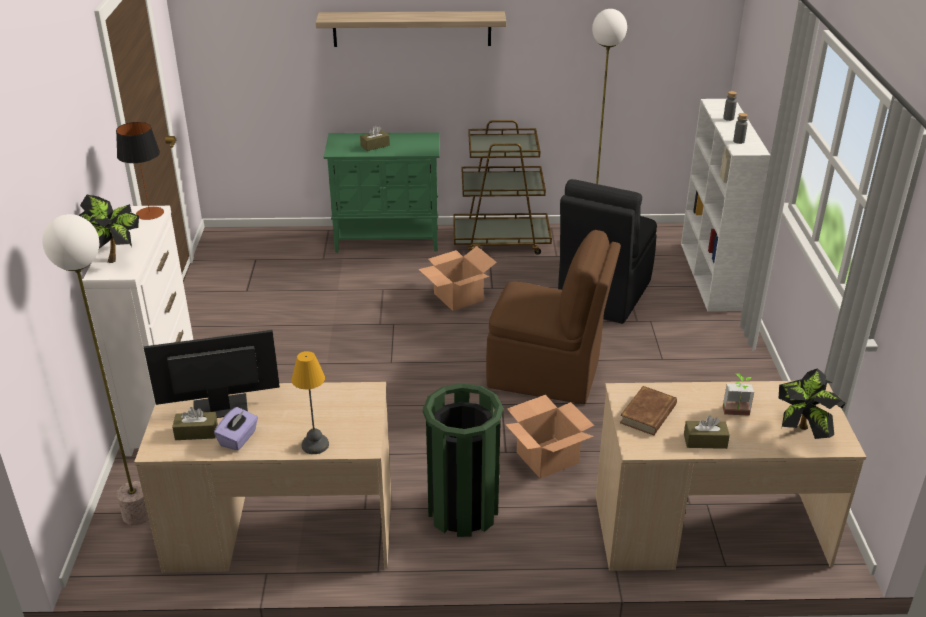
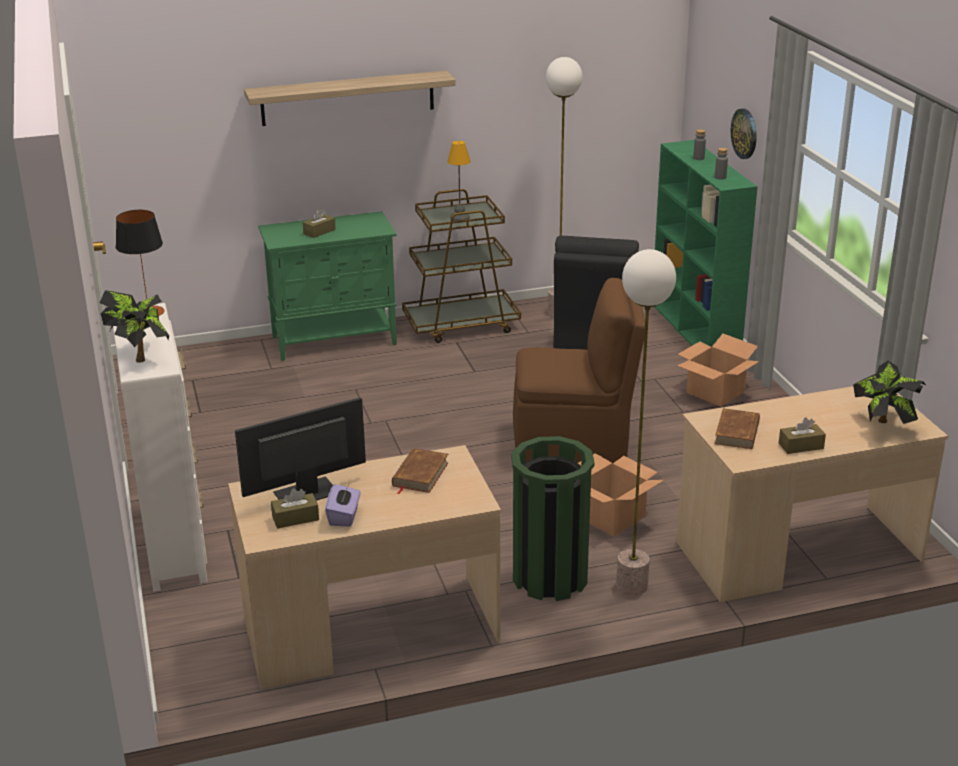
camera: 15 degrees left, 5 degrees down
(137, 514) = (200, 642): floor lamp -> floor lamp (631, 585)
(314, 444) = (427, 508): table lamp -> table lamp (459, 218)
(328, 406) = (420, 474): none -> brown book
(459, 297) = (443, 385): cardboard box -> cardboard box (716, 392)
(710, 276) = (695, 330): white bookcase -> green bookcase
(736, 414) = (818, 420): potted plant -> none
(771, 101) = (745, 133): none -> wall clock

